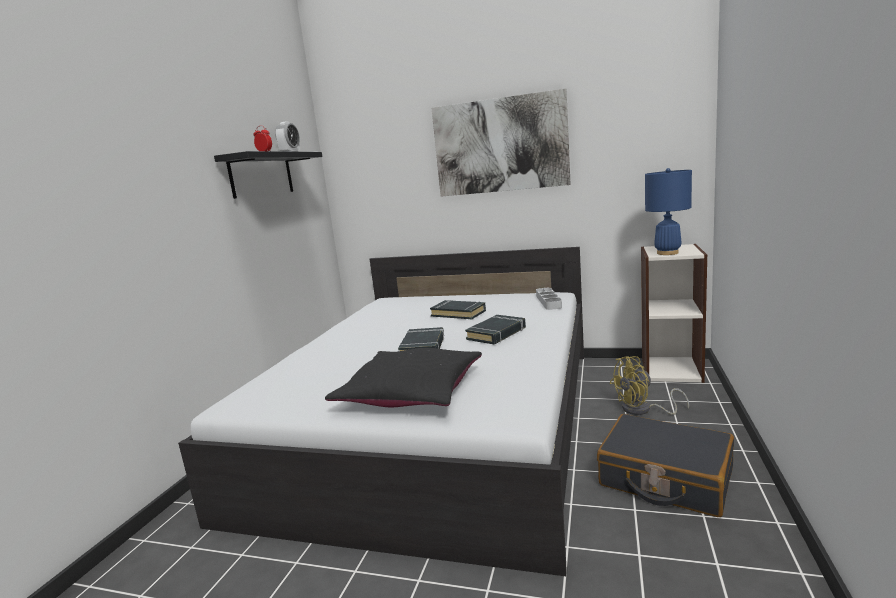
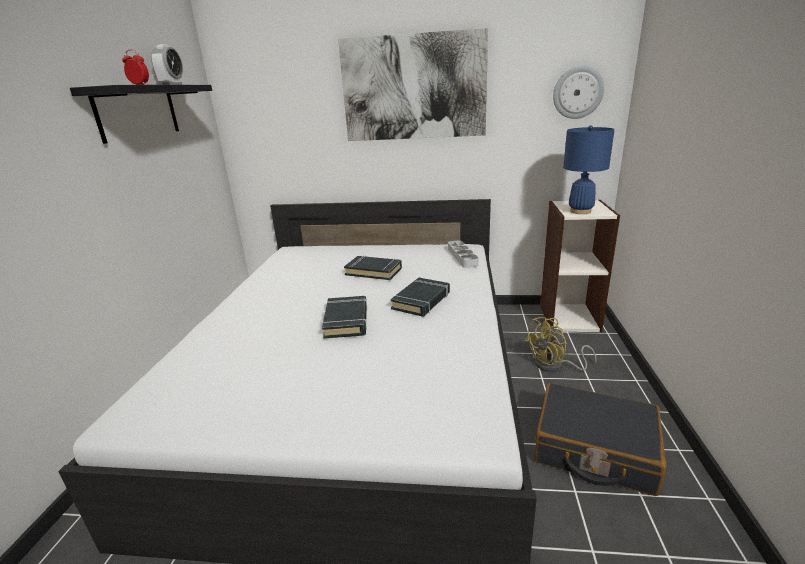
camera: 10 degrees left, 10 degrees up
(411, 392) = (347, 391): black pillow -> none
(659, 140) = (578, 92): none -> wall clock

